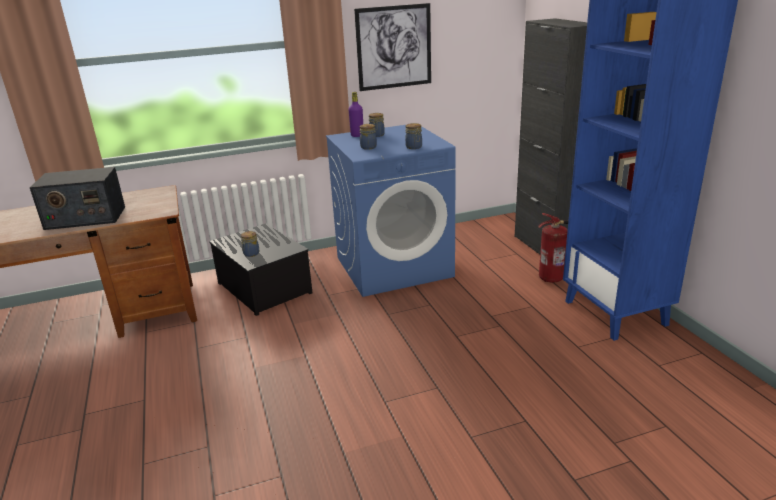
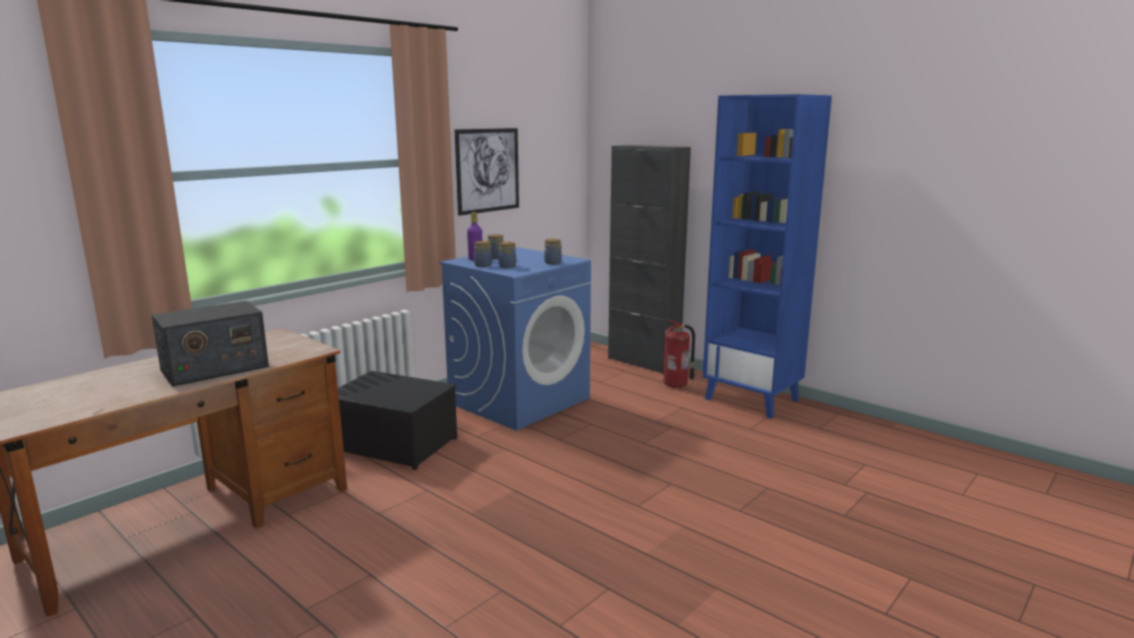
camera: 30 degrees left, 10 degrees down
(251, 254) = (394, 398): jar -> jar (483, 265)

